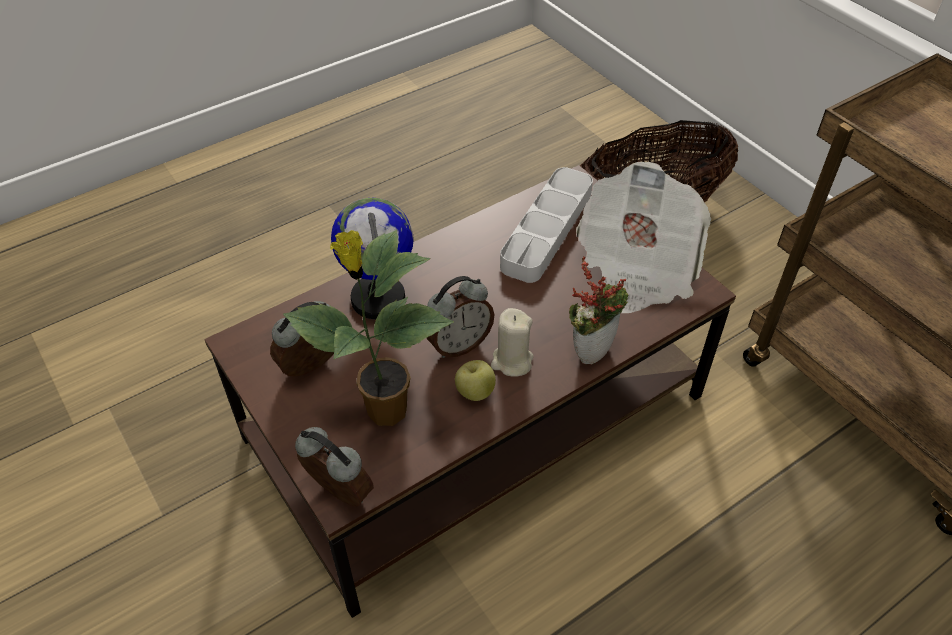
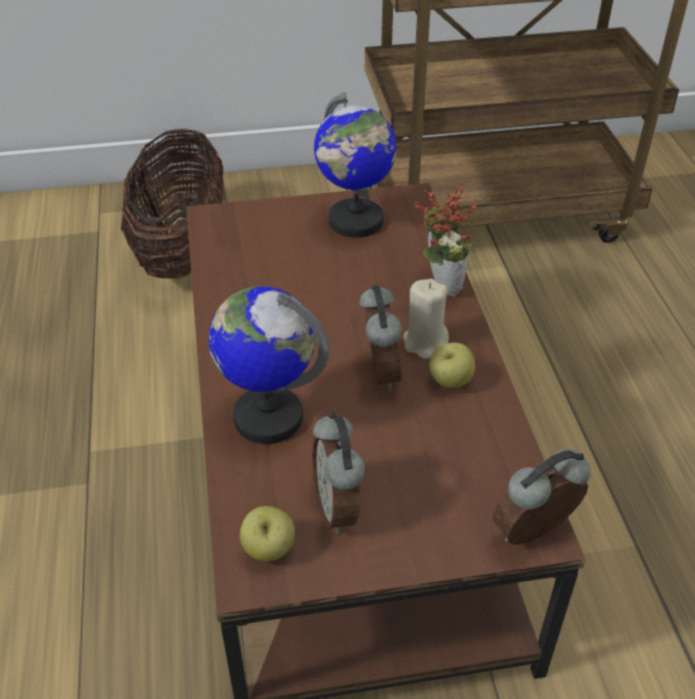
camera: 65 degrees left, 5 degrees down
(262, 344) = (269, 549): none -> apple
(384, 411) = (439, 461): potted plant -> none
(547, 229) = (262, 258): grey tray -> none
(636, 266) = (355, 221): newspaper -> globe

